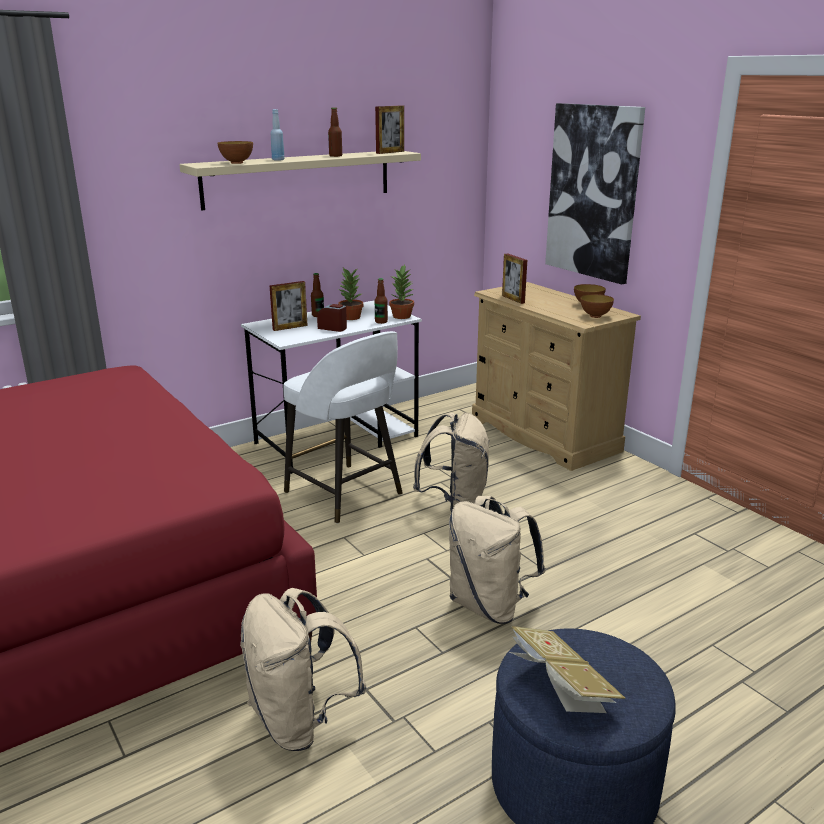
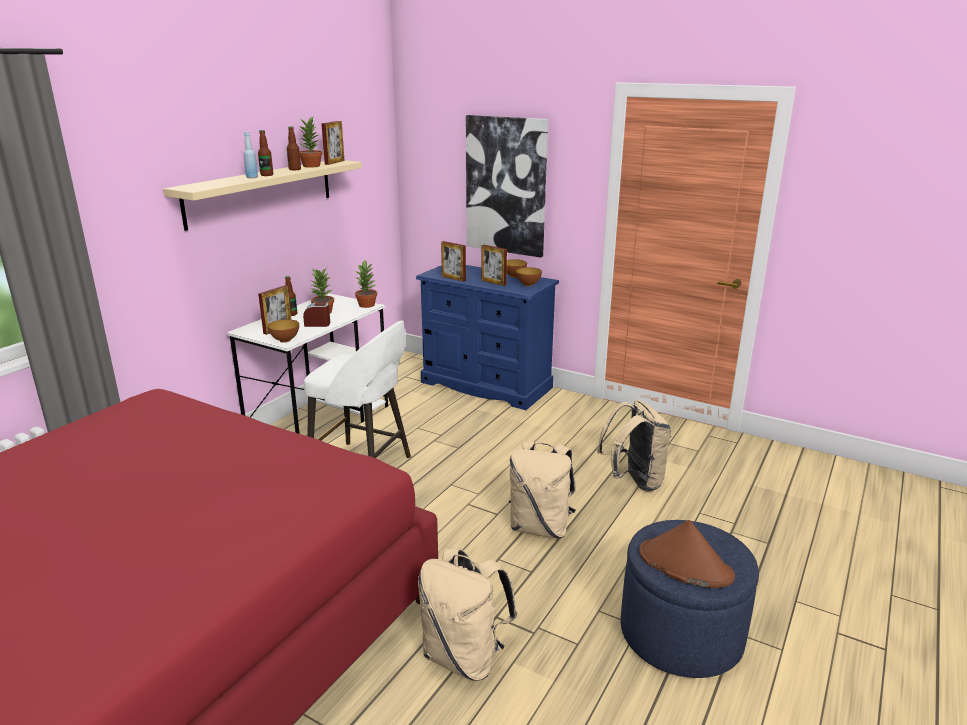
camera: 25 degrees left, 0 degrees up
(237, 163) = (220, 184): bowl -> bowl (285, 340)
(359, 154) = (312, 166): none -> potted plant
(381, 322) = (354, 312): bottle -> bottle (267, 175)
(454, 504) = (458, 455): beige backpack -> beige backpack (633, 481)
(543, 434) = (486, 385): beige dresser -> blue dresser
(555, 309) = (493, 282): none -> picture frame
(560, 689) = (684, 564): book -> brown hat

